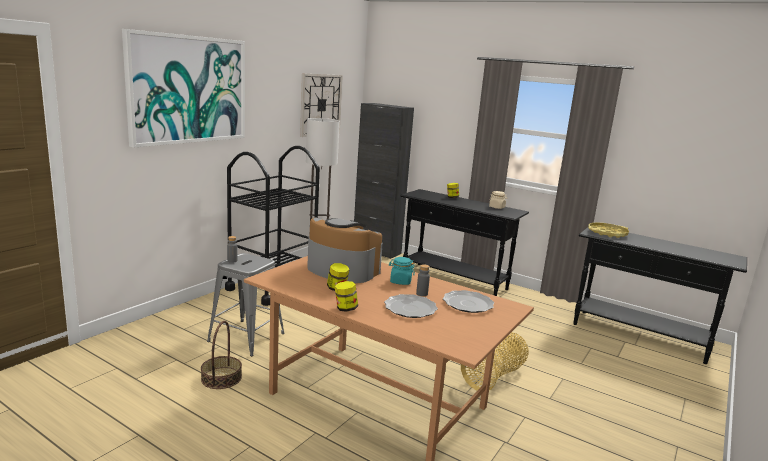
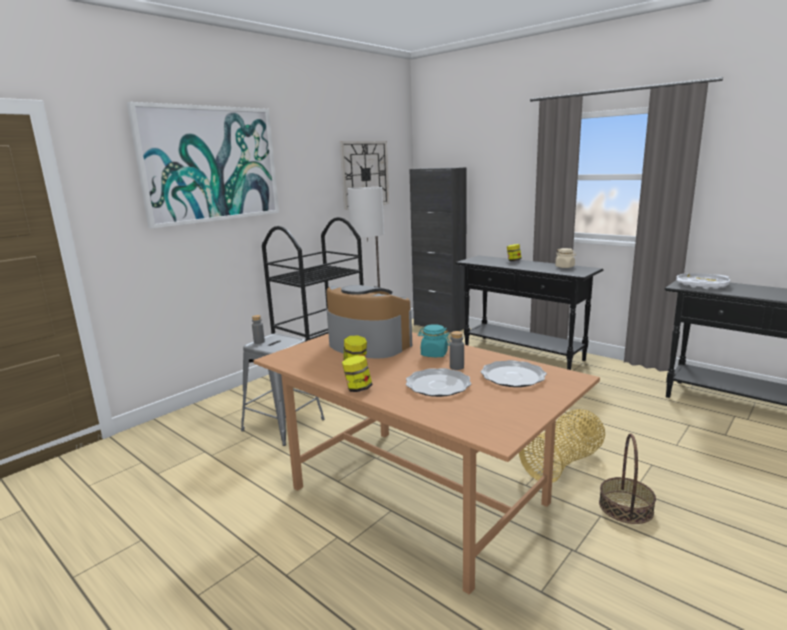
camera: 10 degrees right, 0 degrees up
(221, 378) = (246, 471): basket -> basket (626, 507)
(607, 233) = (701, 285): yellow tray -> white tray

